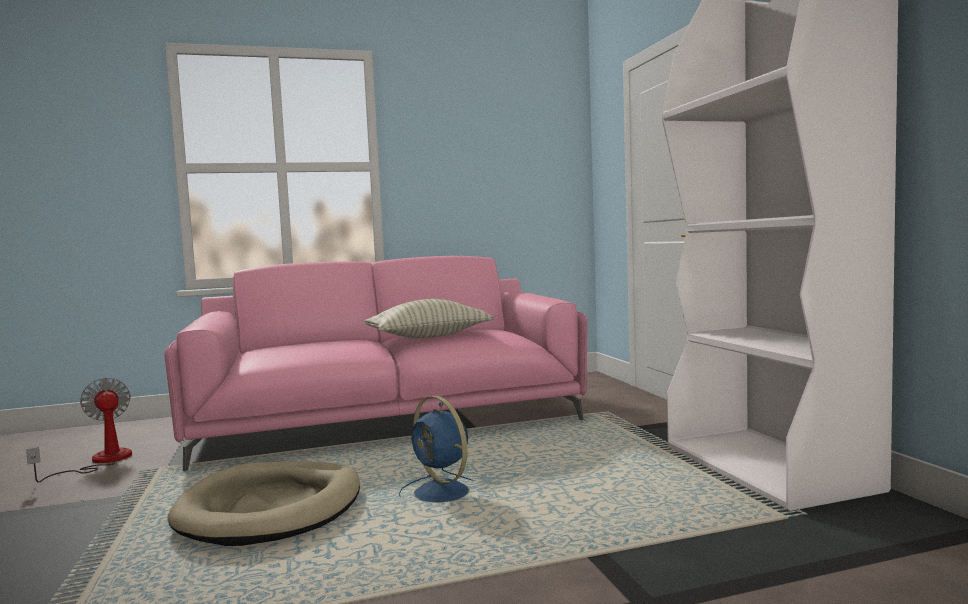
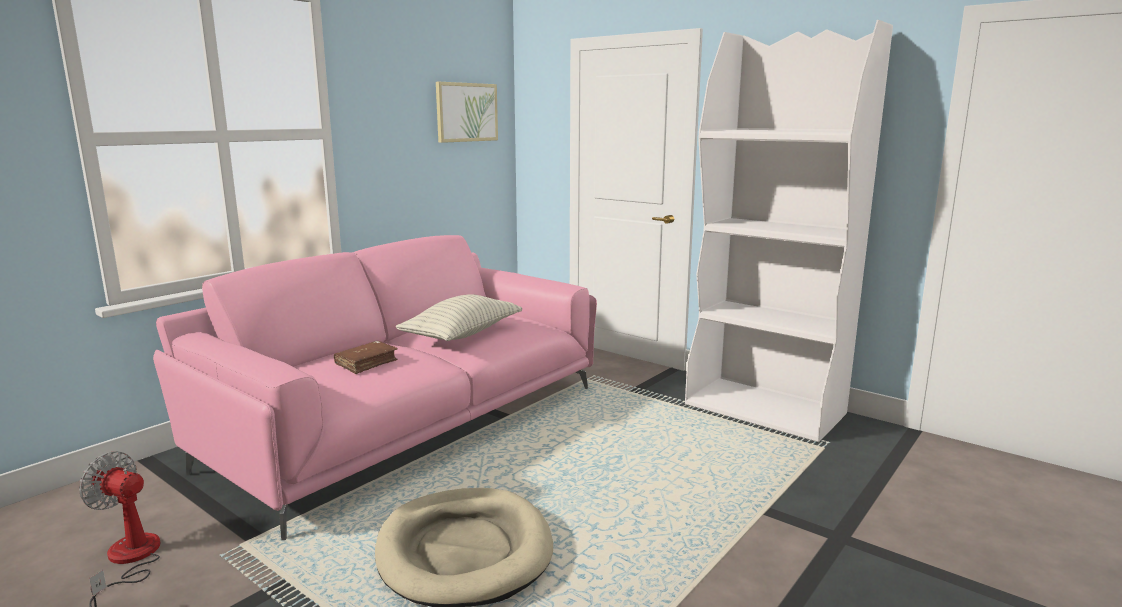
camera: 35 degrees left, 10 degrees up
(316, 345) = (366, 363): none -> brown book
(443, 494) = (590, 491): blue fan -> none
(528, 148) = (466, 112): none -> picture

